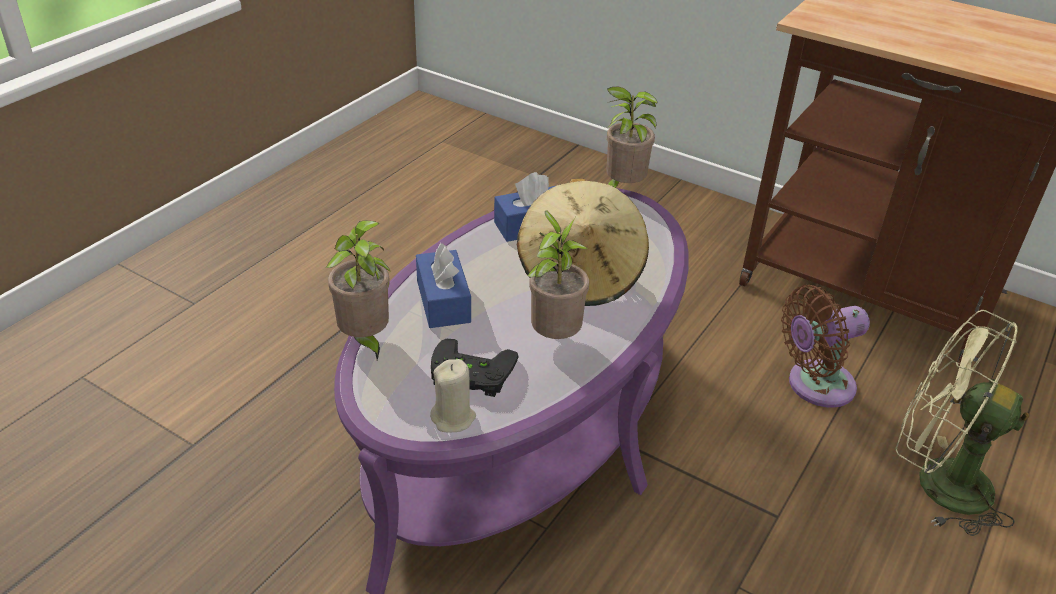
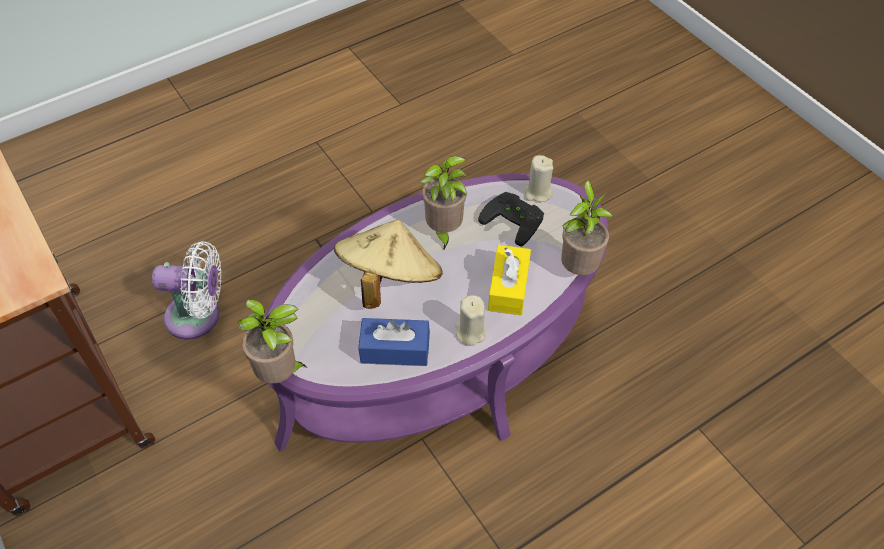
camera: 155 degrees left, 15 degrees up
(443, 301) = (508, 287): blue tissue box -> yellow tissue box
(465, 254) = (470, 332): none -> beige candle
(814, 385) = (198, 317): brown fan -> white fan
(936, 482) = (198, 225): green fan -> none

